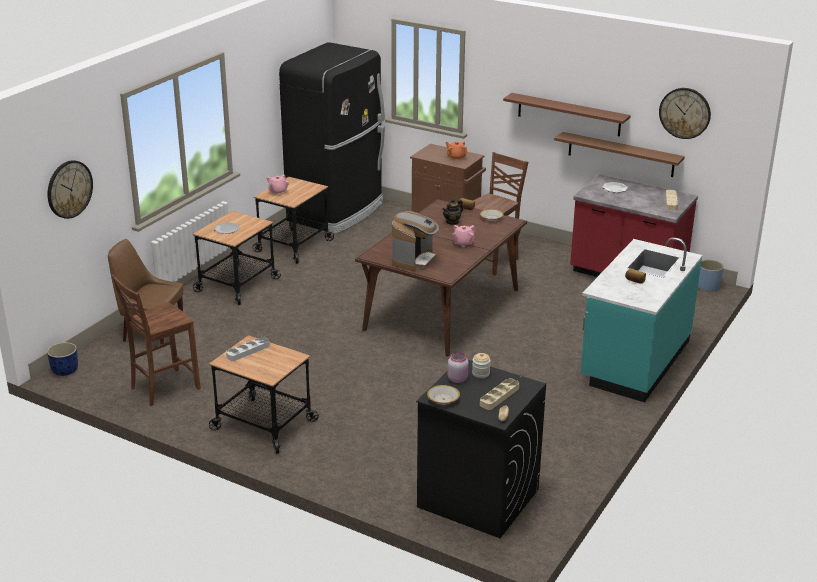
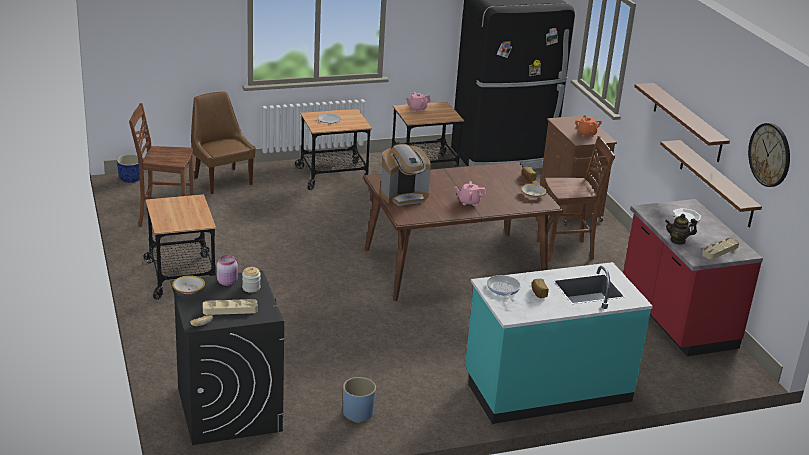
camera: 40 degrees right, 0 degrees up
(69, 189) = (171, 28): wall clock -> none
(248, 351) = (183, 204): grey tray -> none
(452, 222) = (493, 183): teapot -> teapot (678, 241)
(612, 289) = (503, 289): none -> frying pan
(708, 287) = (743, 369): blue planter -> blue planter (358, 414)

